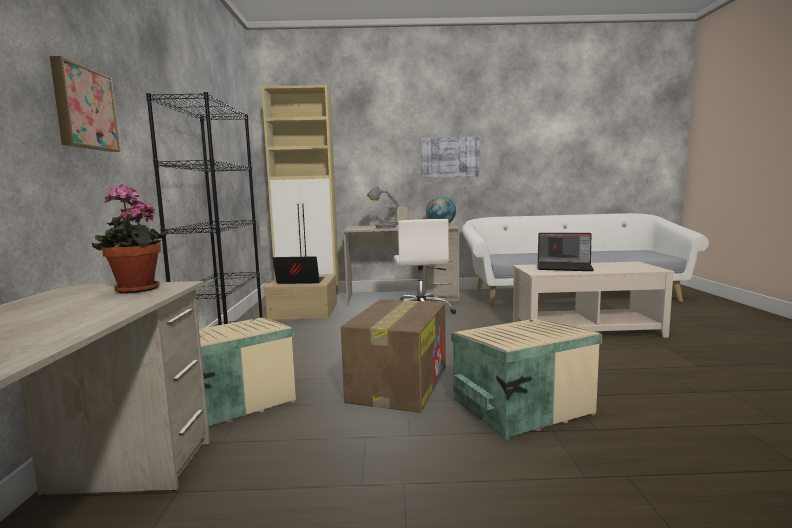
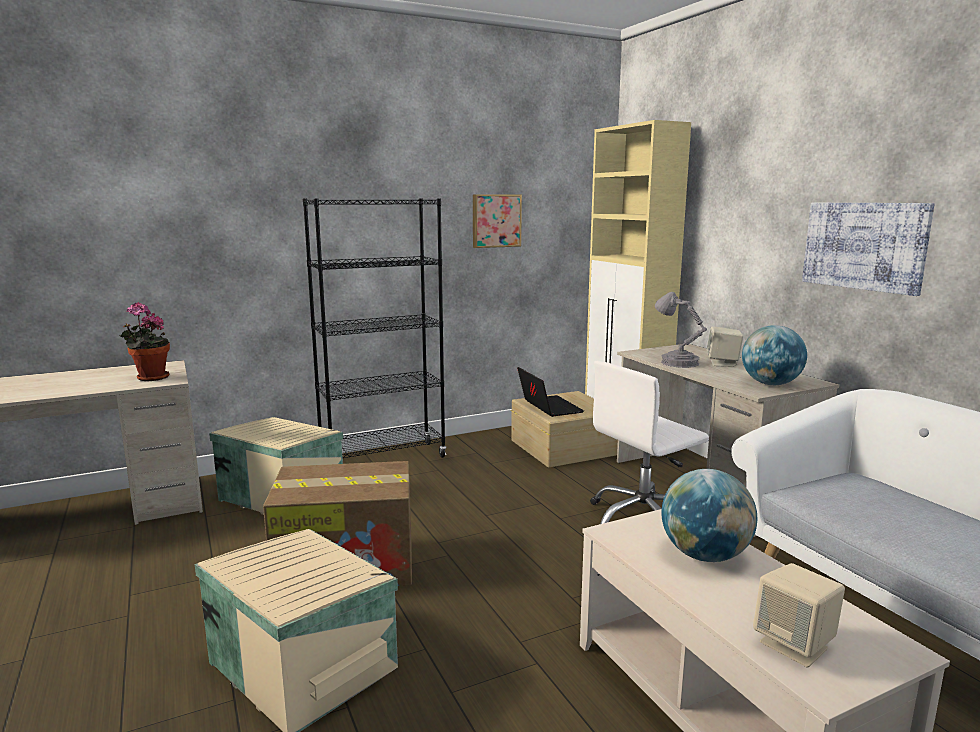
camera: 65 degrees right, 5 degrees up
(83, 108) = (221, 227): picture -> picture (496, 220)
(565, 267) = (705, 556): laptop -> globe
(633, 268) = (794, 645): none -> beige speaker

